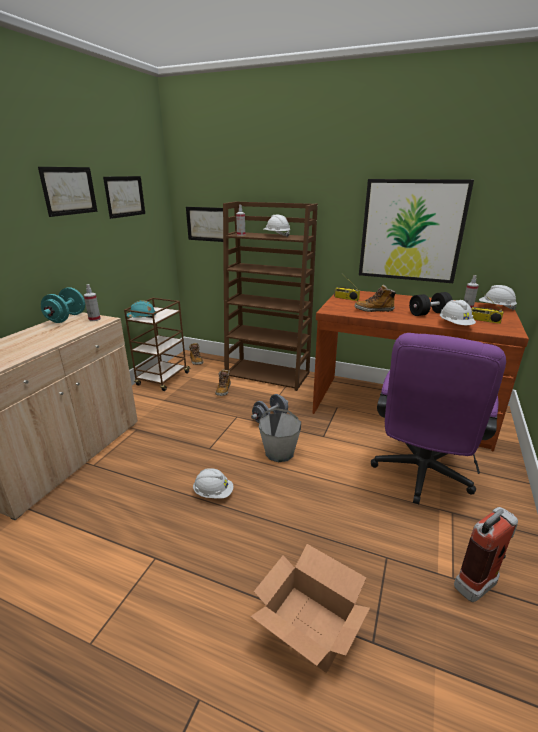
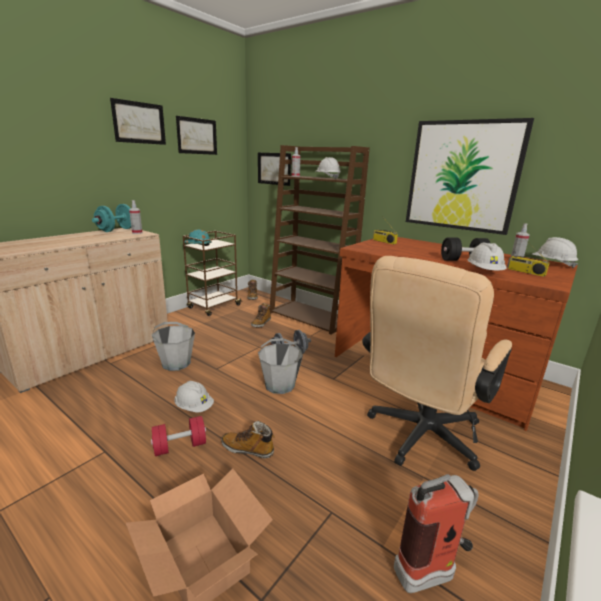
camera: 15 degrees right, 5 degrees down
(164, 451) = (176, 363): none -> grey bucket
(225, 534) = (180, 446): none -> red dumbbell
(374, 310) = (403, 252): boot -> boot (248, 449)
(420, 476) = (419, 437): purple office chair -> beige office chair

